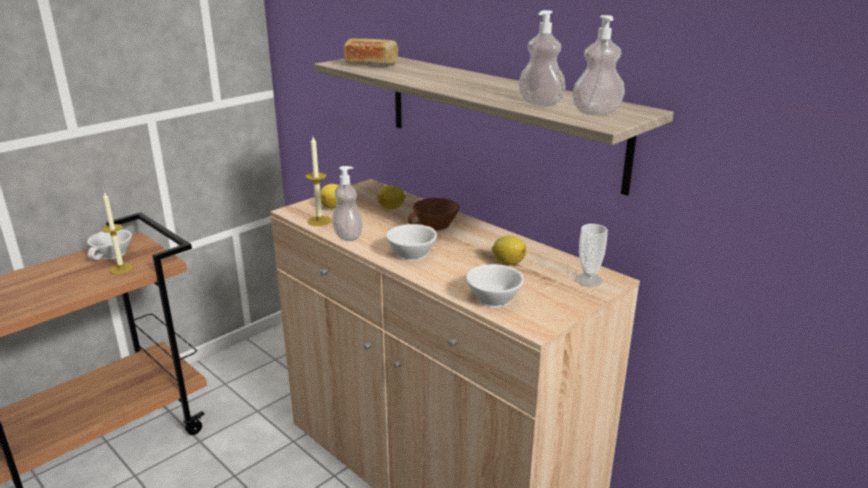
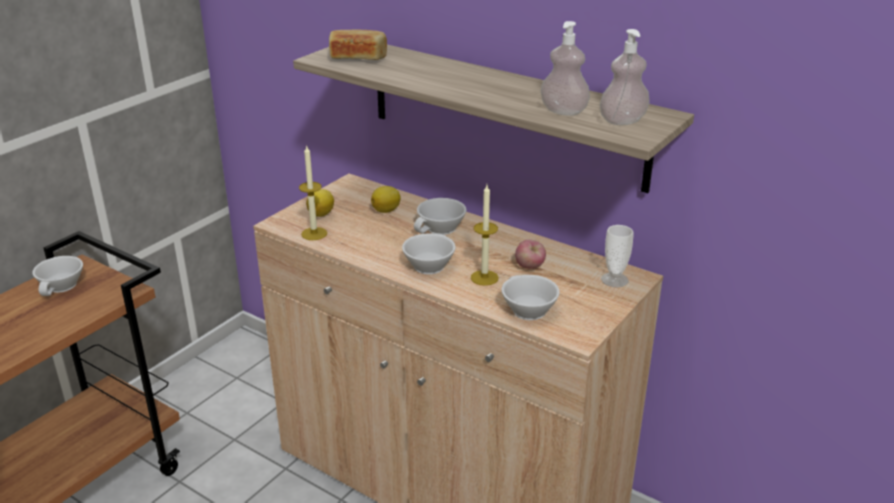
camera: 10 degrees left, 5 degrees up
(121, 268) = (81, 303): candle -> candle (484, 278)
(348, 236) = (353, 250): soap dispenser -> none
(435, 225) = (441, 229): brown cup -> white cup
(507, 262) = (530, 267): lemon -> apple

